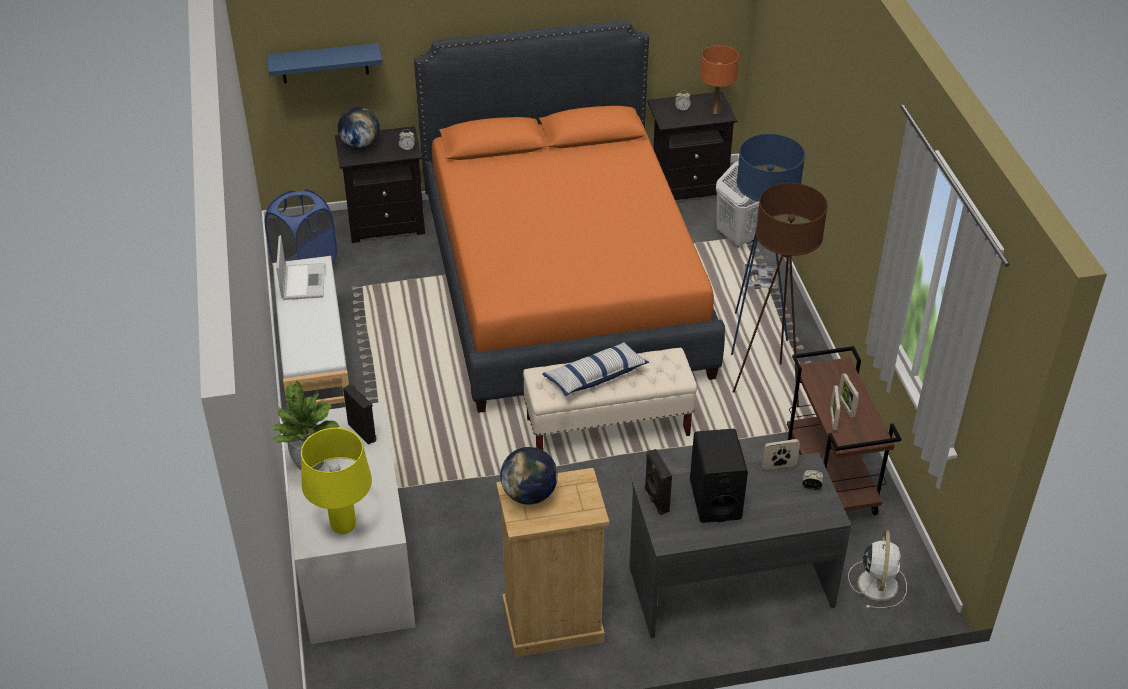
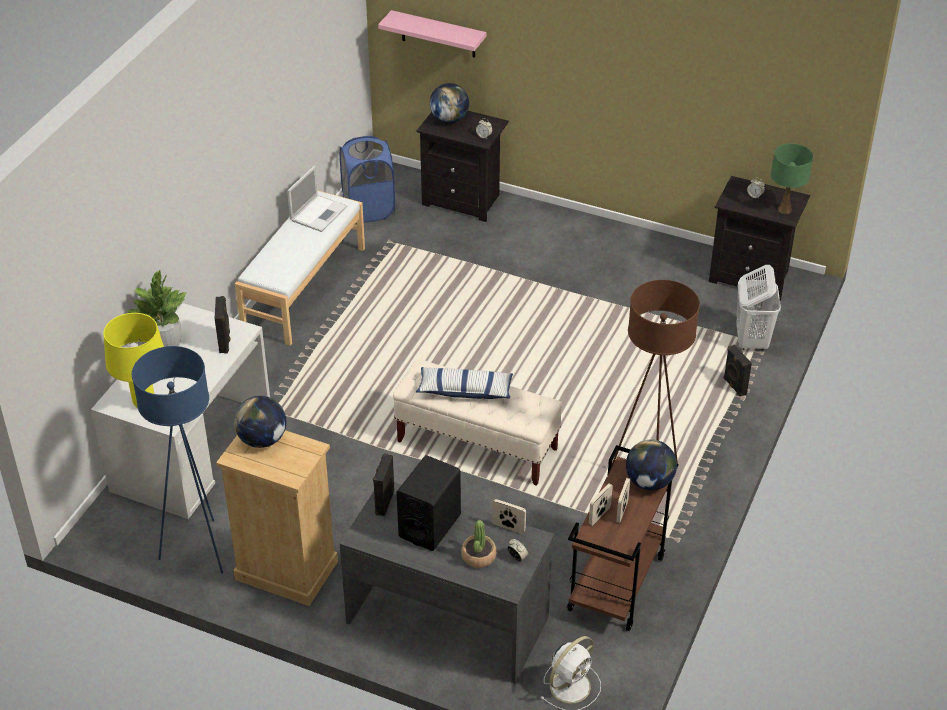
camera: 35 degrees right, 0 degrees up
(324, 63) = (438, 34): blue shelf -> pink shelf
(564, 286) = (556, 314): orange bed -> none
(715, 110) = (784, 209): orange table lamp -> green table lamp
(751, 335) = (676, 429): blue floor lamp -> blue floor lamp (199, 549)
(759, 279) = (734, 386): tray -> black speaker
(780, 503) = (478, 556): none -> potted plant
(841, 373) = (649, 482): none -> globe

